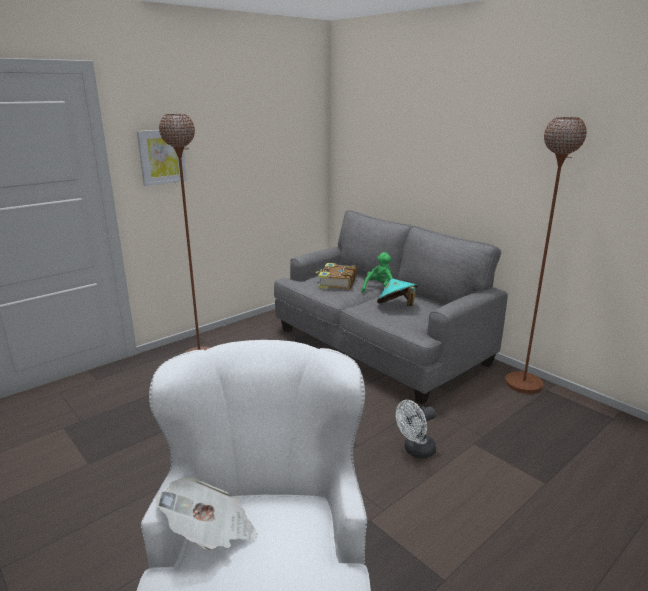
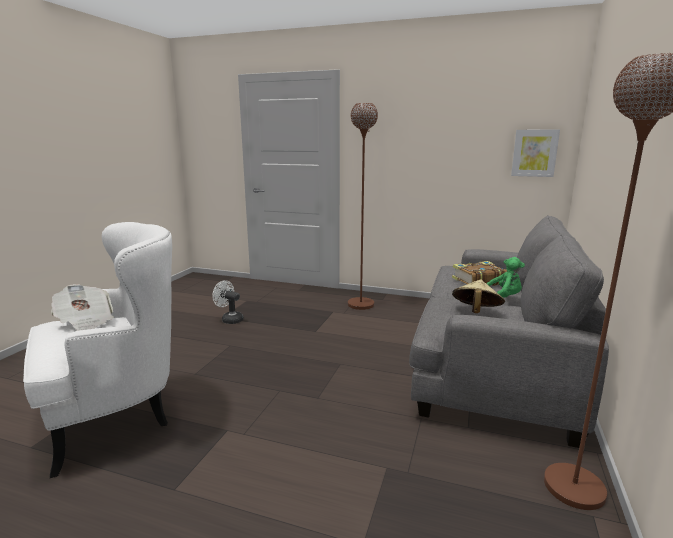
camera: 60 degrees right, 5 degrees down
(161, 156) = (379, 141): picture -> picture (534, 153)
(396, 306) = (476, 312): turquoise hat -> beige hat
(415, 451) = (338, 431): white fan -> white fan (229, 319)

